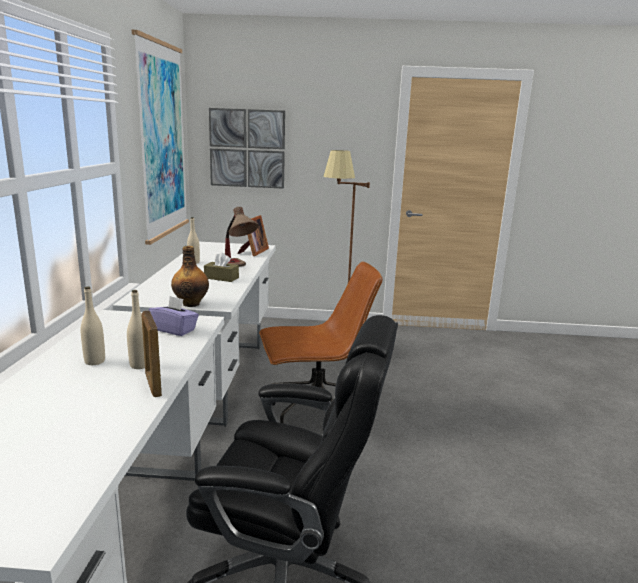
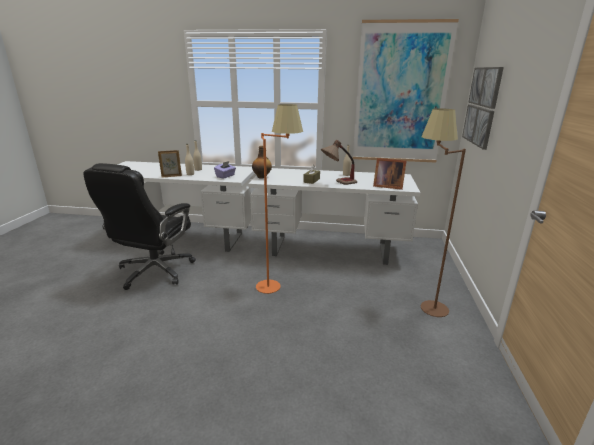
camera: 95 degrees right, 5 degrees up
(314, 417) = (278, 283): brown office chair -> orange floor lamp

